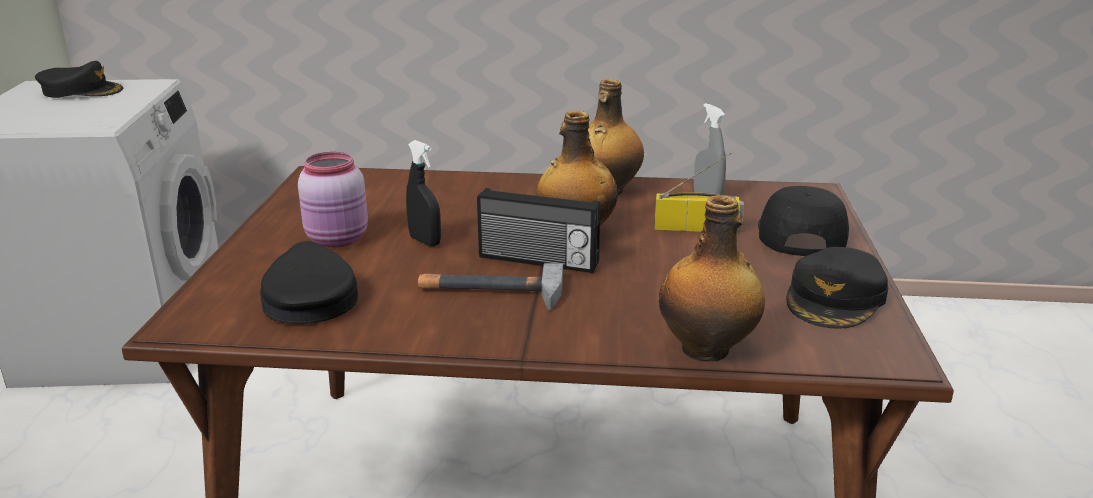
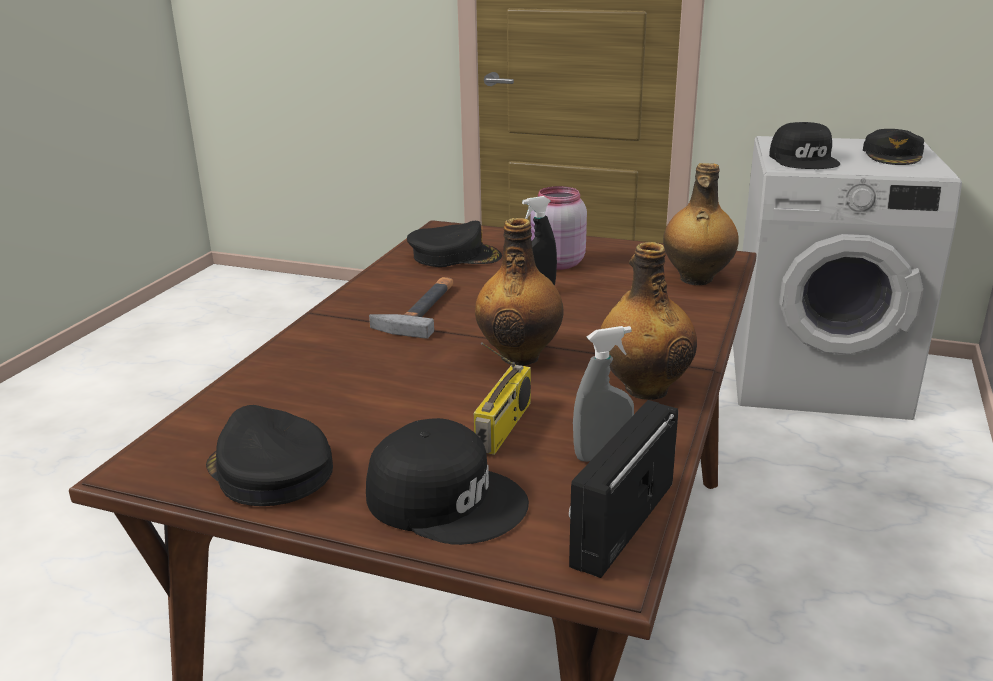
camera: 105 degrees right, 0 degrees up
(75, 118) = (805, 159): none -> black cap
(538, 261) = (467, 332): radio -> radio (620, 523)
(707, 349) = (250, 379): bottle -> bottle (696, 279)

